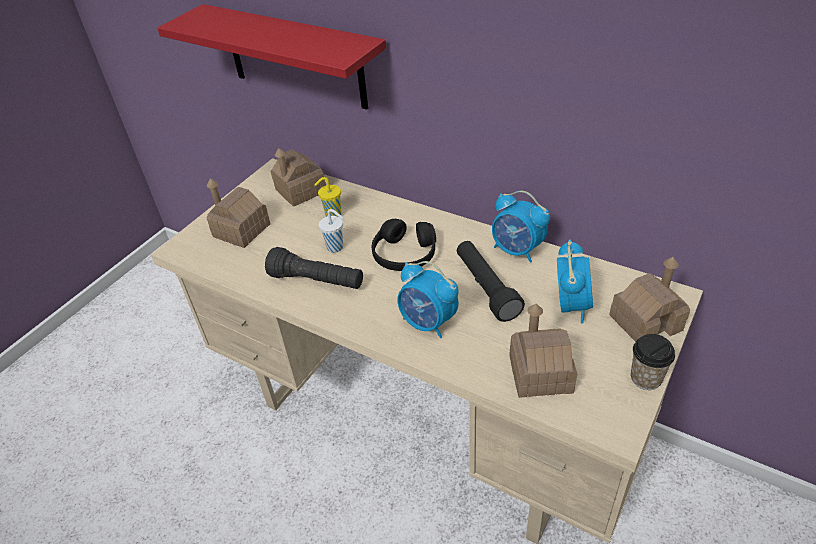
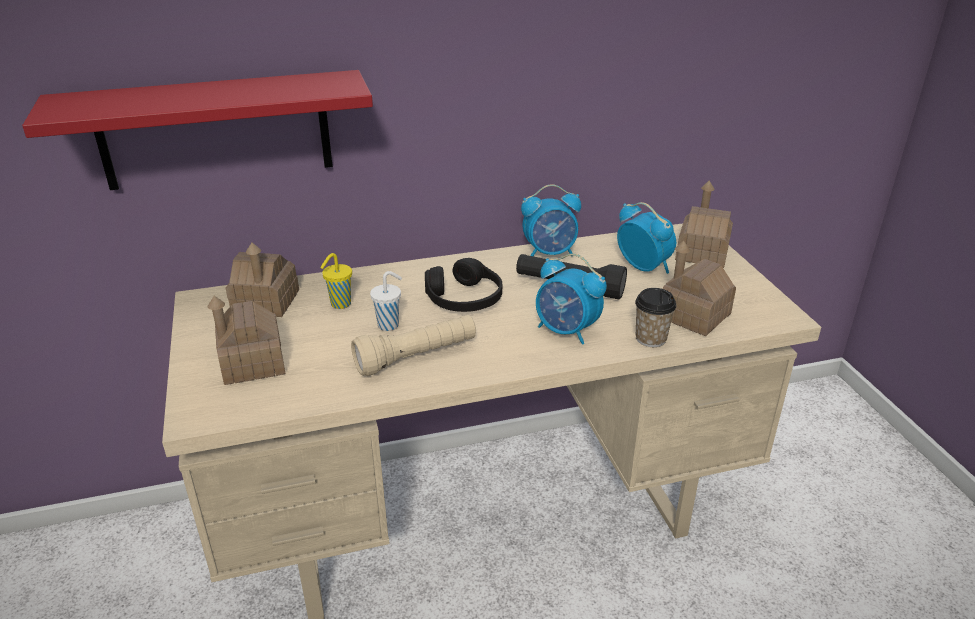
camera: 50 degrees left, 10 degrees down
(317, 281) = (416, 357): black flashlight -> beige flashlight
(428, 323) = (566, 331): alarm clock -> alarm clock turned 45 degrees clockwise
(646, 378) = (752, 282): cup -> cup (650, 339)

